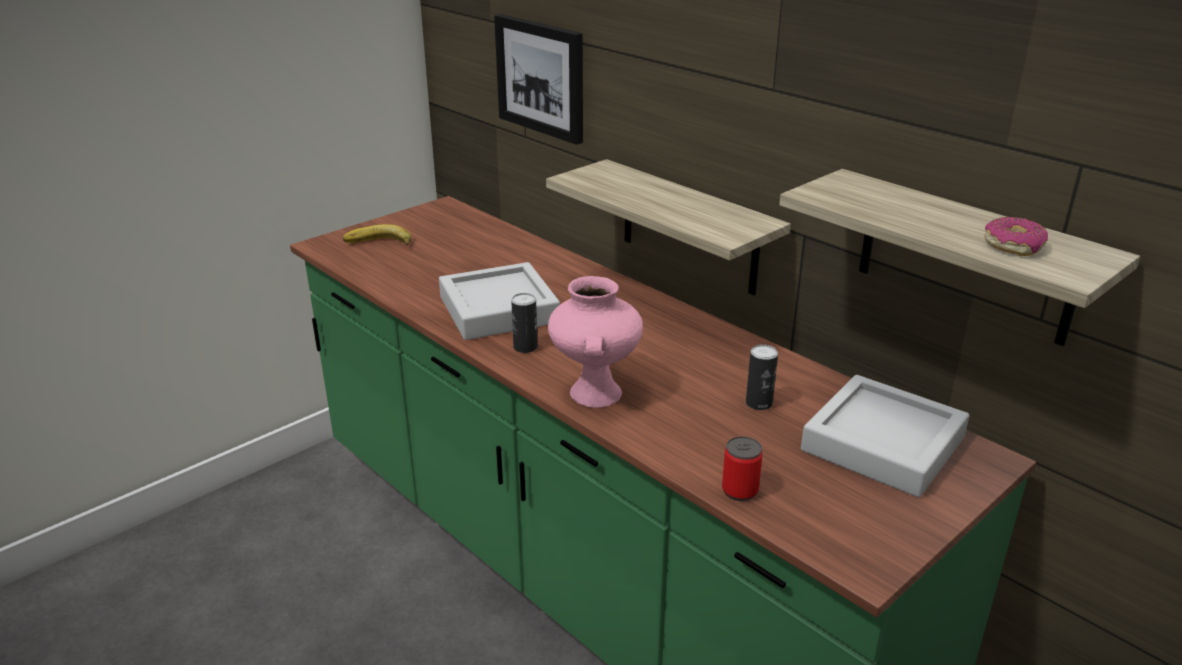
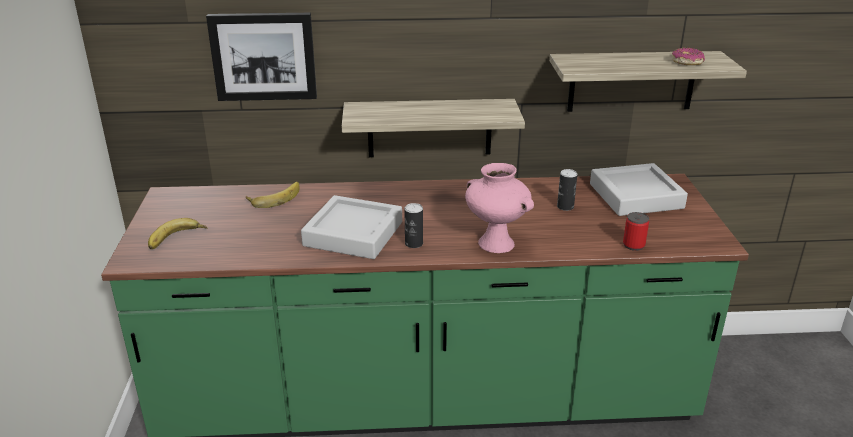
camera: 50 degrees left, 0 degrees up
(510, 246) = (274, 197): none -> banana

